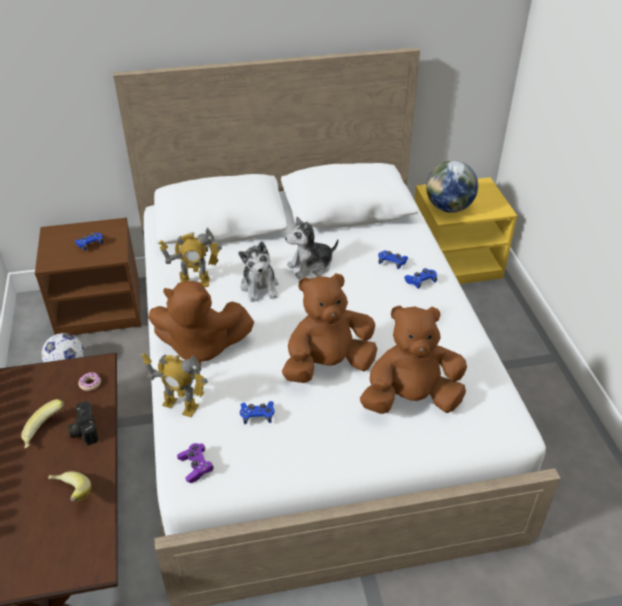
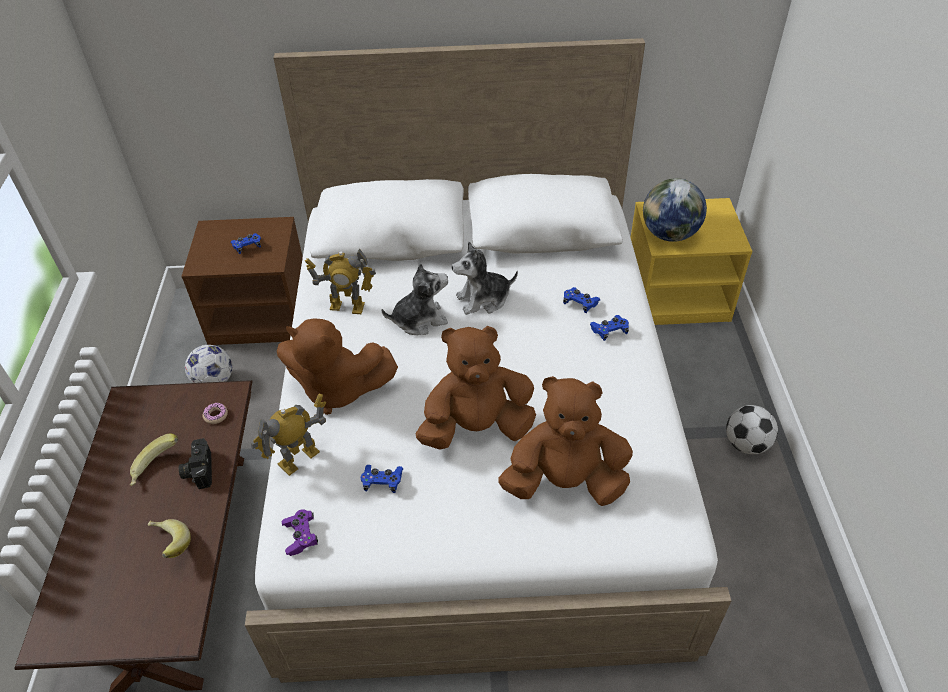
camera: 10 degrees right, 5 degrees up
(180, 406) = (299, 459): toy robot -> toy robot turned 105 degrees clockwise
(260, 287) = (419, 320): plush toy -> plush toy turned 105 degrees counterclockwise
(534, 371) = (746, 444): none -> football

